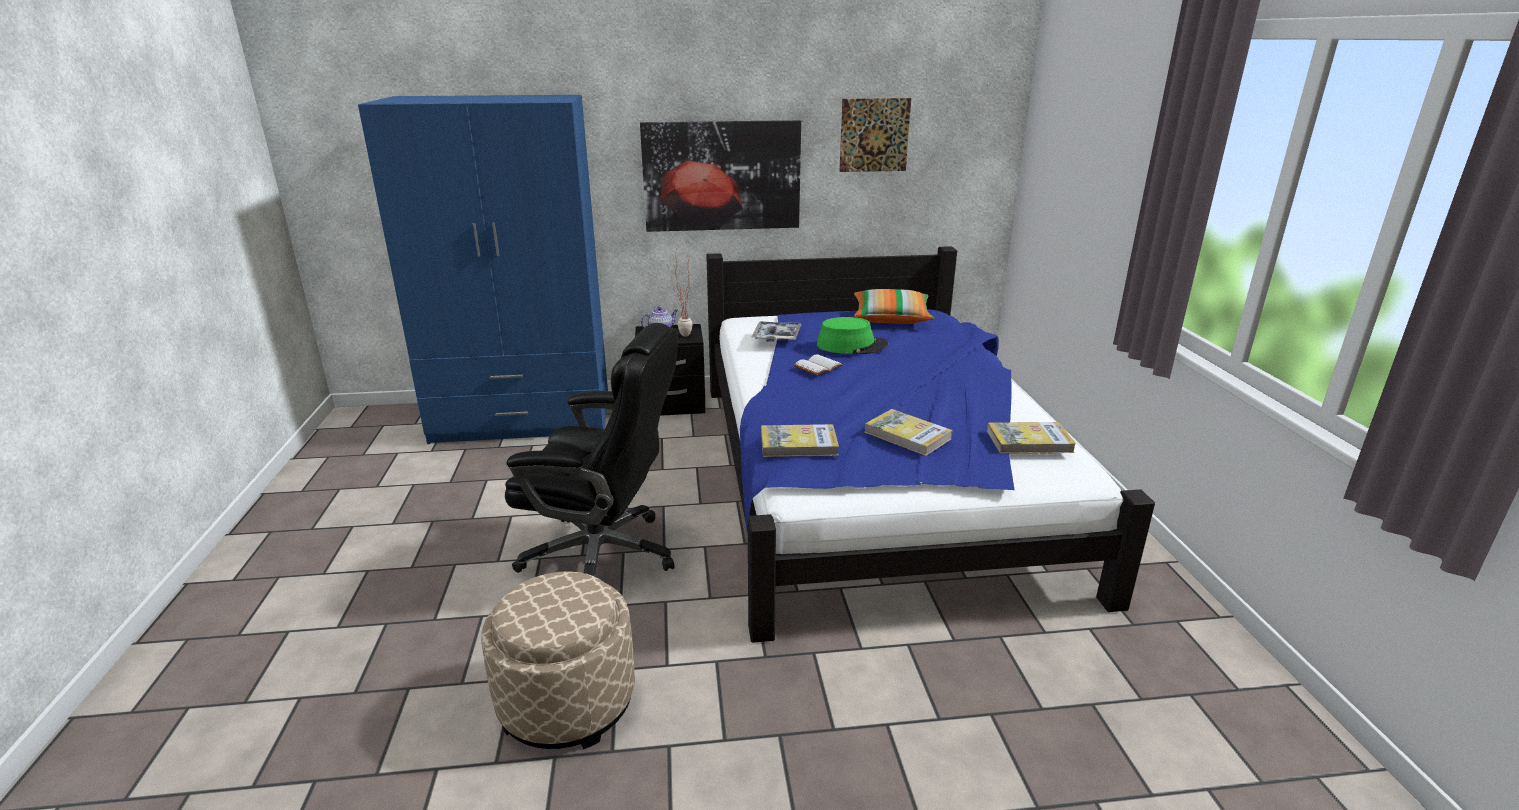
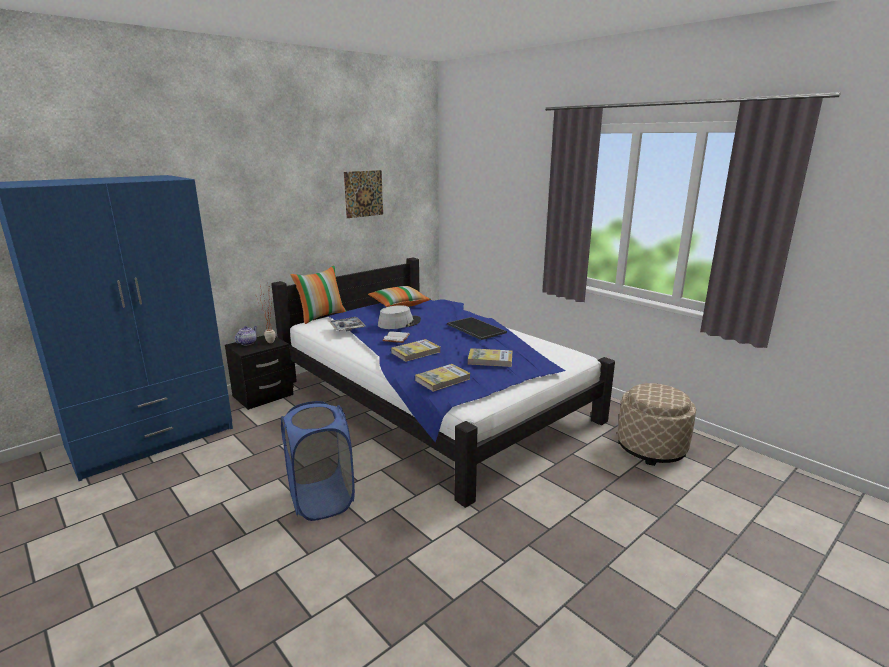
camera: 35 degrees left, 5 degrees down
(567, 702) = (396, 589): beige ottoman -> beige ottoman (651, 448)
(603, 556) = (321, 500): black office chair -> blue laundry basket
(722, 176) = (274, 227): picture -> none
(773, 313) = (321, 316): none -> pillow
(852, 345) = (399, 323): green hat -> grey hat
(952, 380) = (474, 328): none -> tray
(1029, 441) = (544, 348): book -> book (416, 352)

